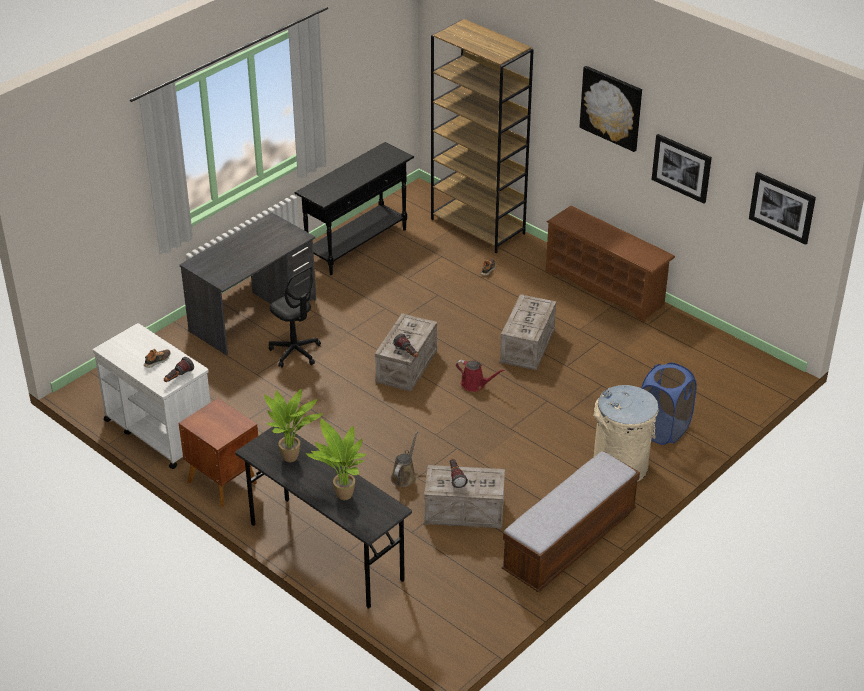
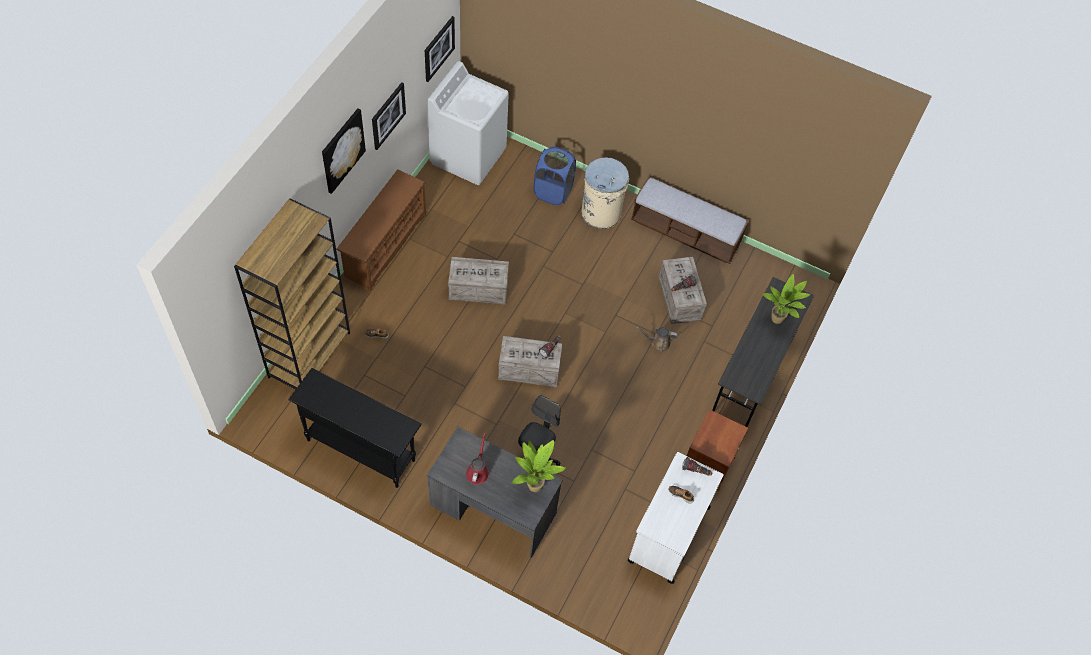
camera: 110 degrees left, 20 degrees up
(293, 457) = (752, 362): potted plant -> potted plant (533, 485)
(475, 384) = (538, 316): red watering can -> red watering can (477, 471)
(733, 367) = (468, 156): none -> white washing machine

